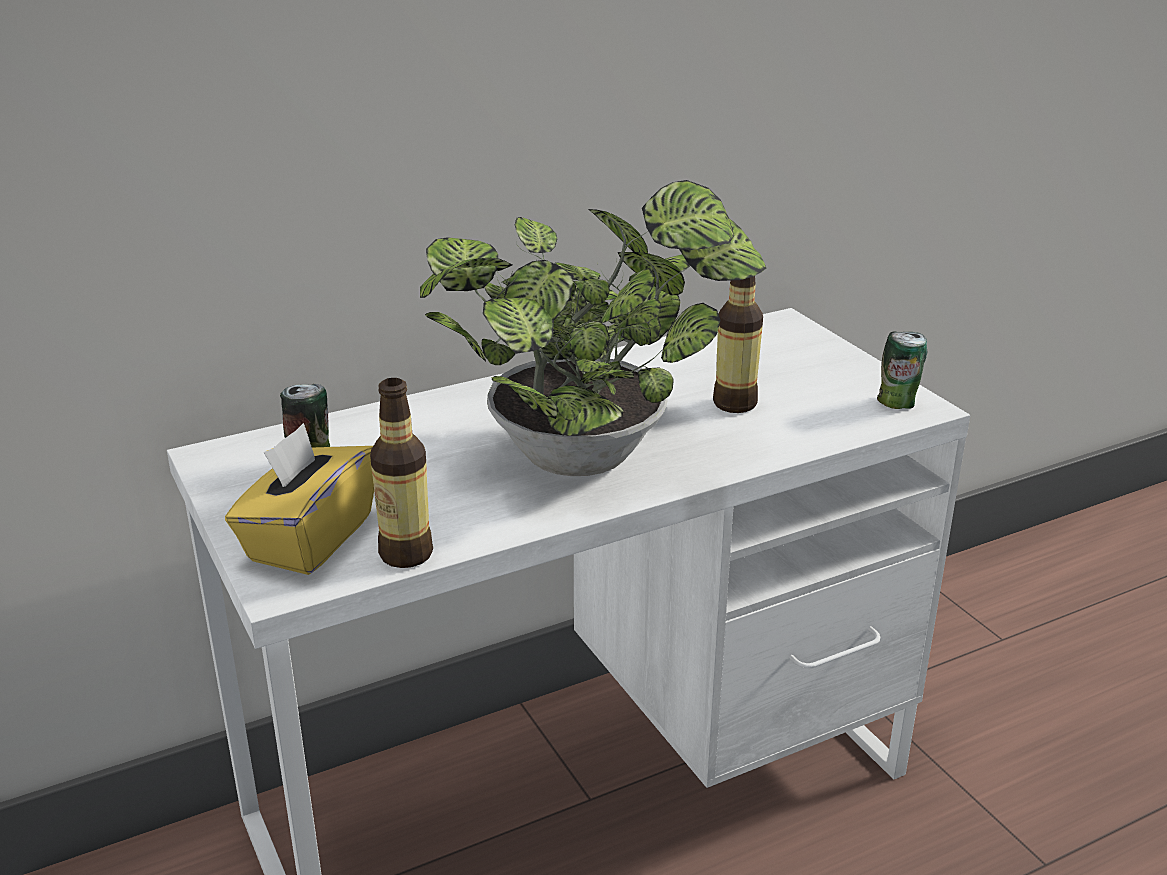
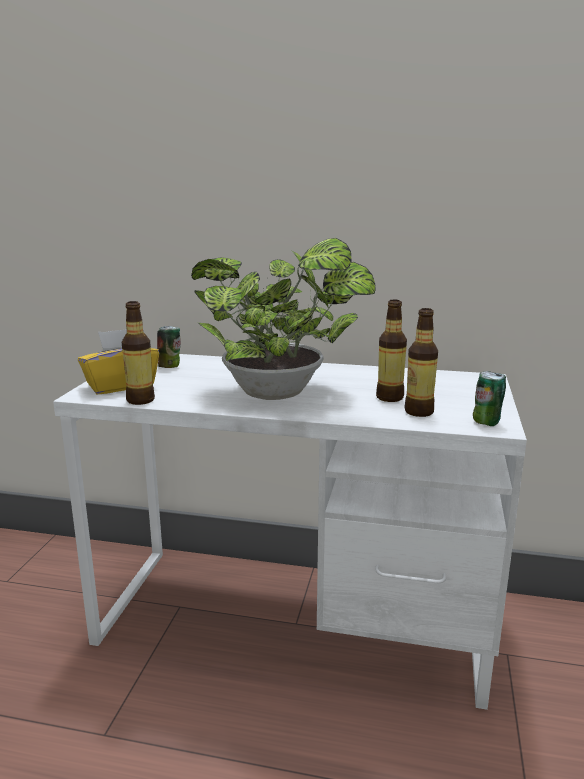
camera: 40 degrees right, 10 degrees down
(806, 416) = (419, 412): none -> bottle

